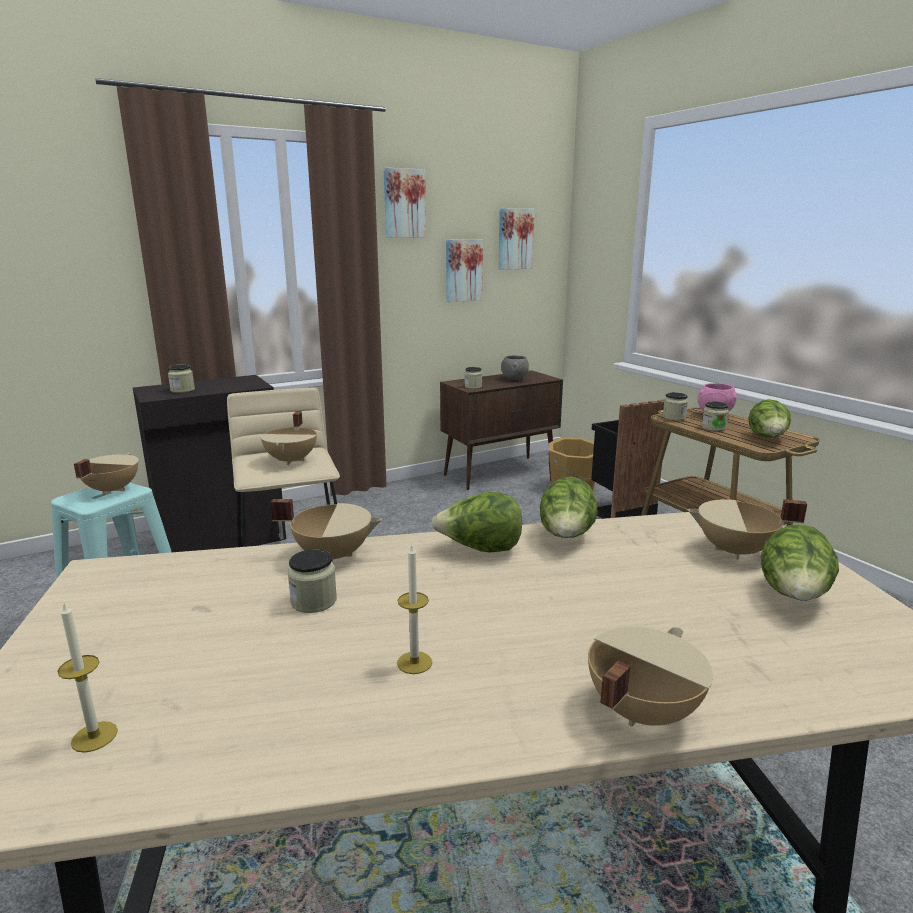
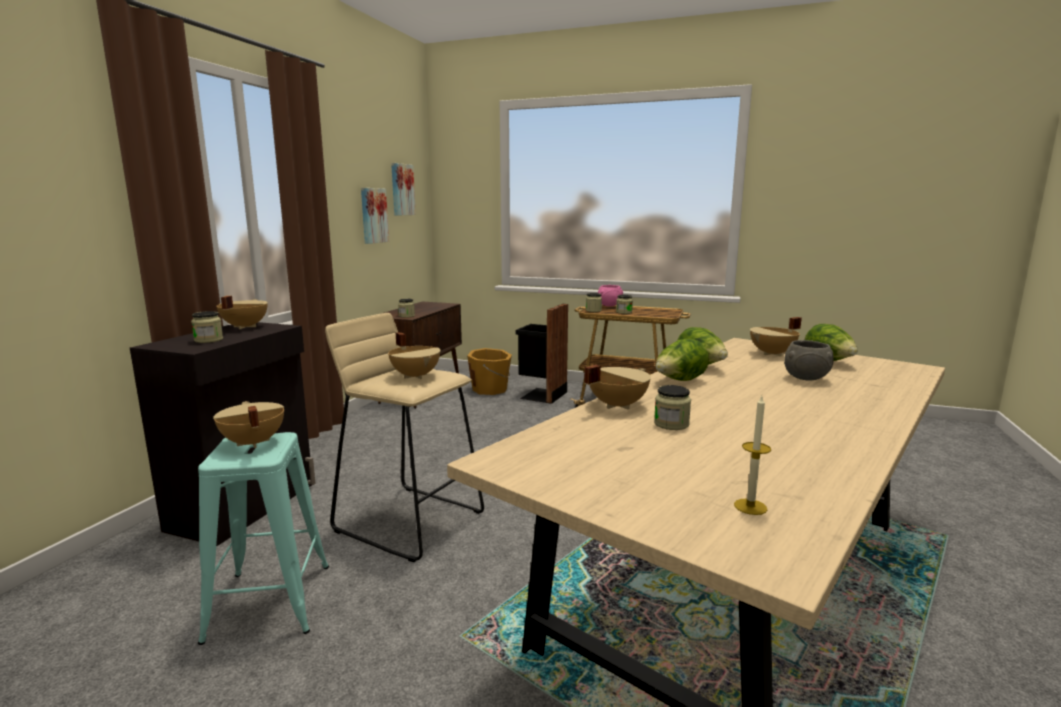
camera: 40 degrees left, 5 degrees down
(404, 203) = (331, 153): picture -> none
(414, 662) = (782, 426): candle -> none
(515, 379) = (426, 307): grey bowl -> grey bowl (806, 379)
(640, 710) = (883, 408): beige cooking pot -> beige cooking pot (244, 327)
(767, 438) = (659, 312): lettuce -> none

